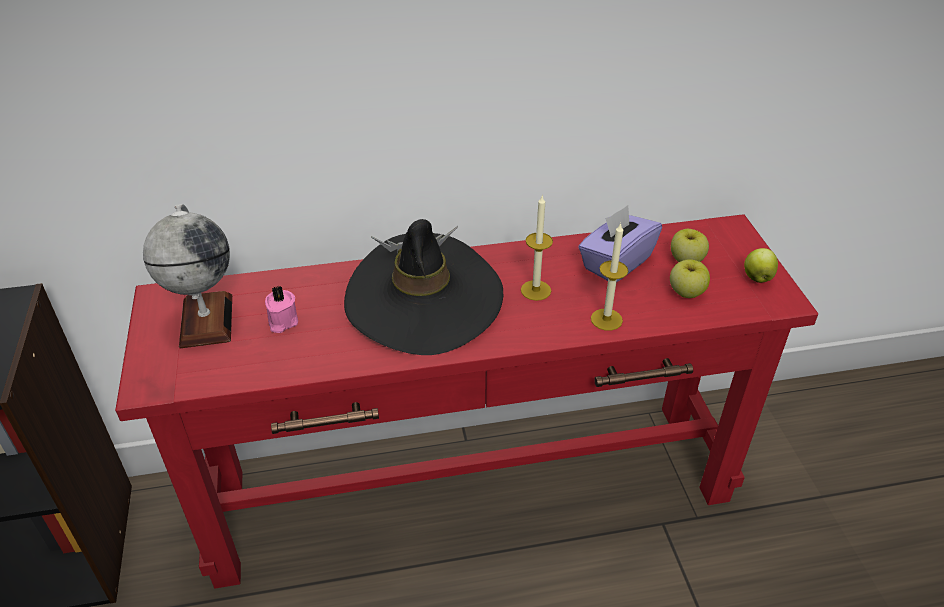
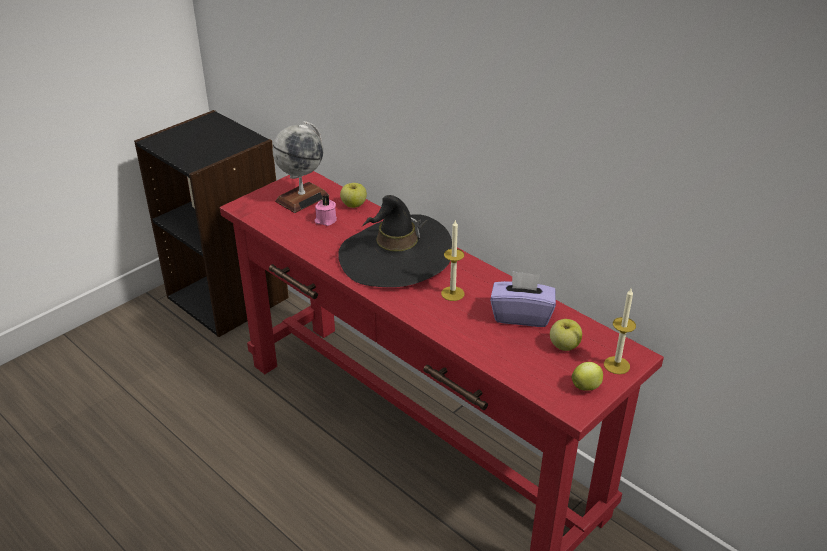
camera: 55 degrees right, 5 degrees down
(606, 319) = (456, 332): candle -> candle (616, 365)
(686, 292) = (526, 357): apple -> apple (353, 205)

